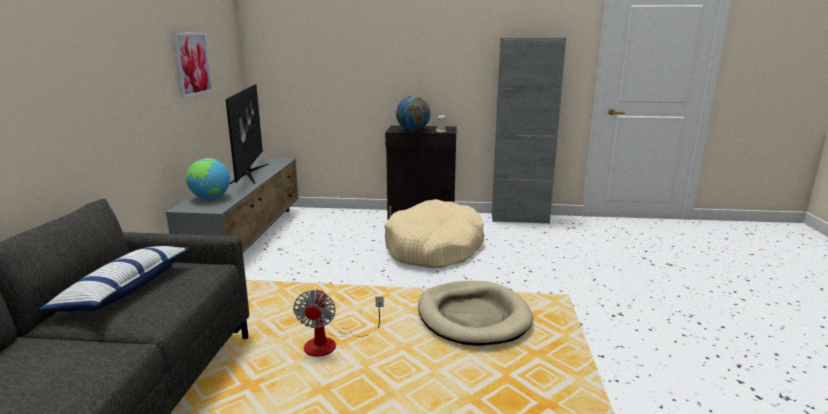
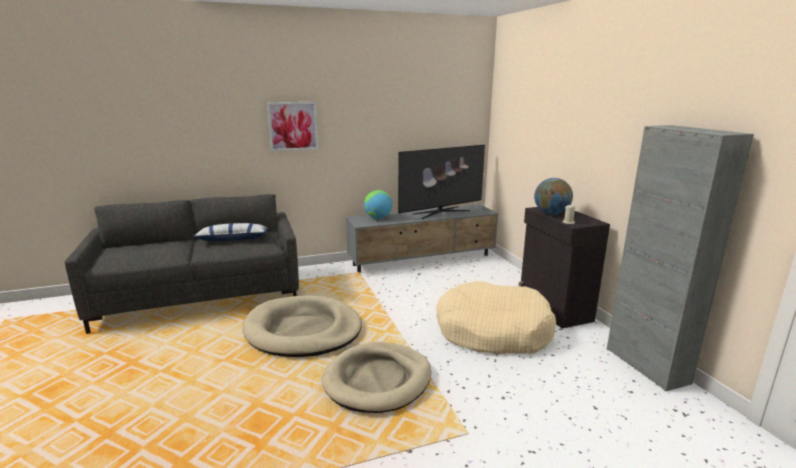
camera: 65 degrees right, 0 degrees up
(192, 64) = (410, 124): picture -> picture (293, 126)
(331, 344) = (303, 330): fan -> beige dog bed

